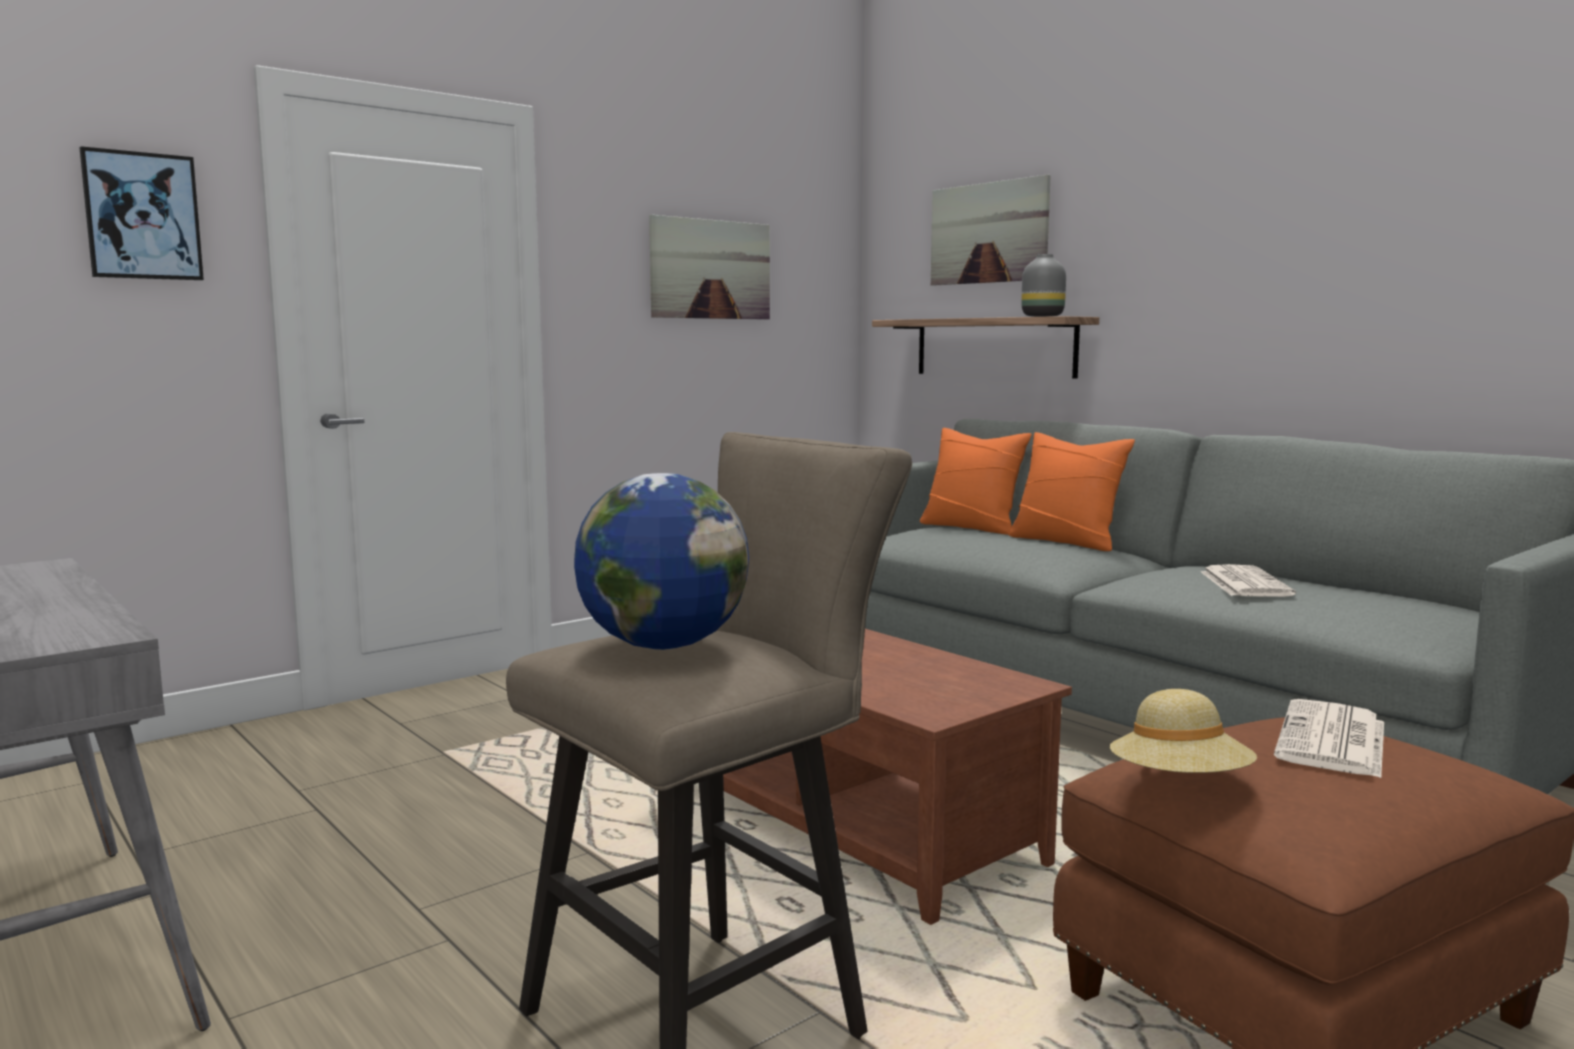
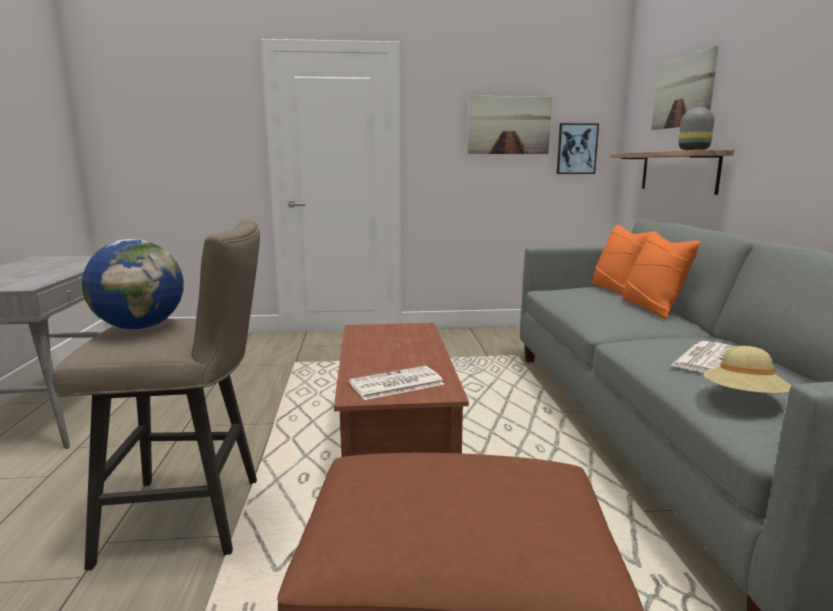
camera: 35 degrees right, 5 degrees up
(142, 216) = (214, 112): picture -> picture (576, 149)
(1180, 784) = (345, 479): beige hat -> beige hat (743, 398)
(1333, 741) = (493, 487): newspaper -> newspaper (395, 384)

